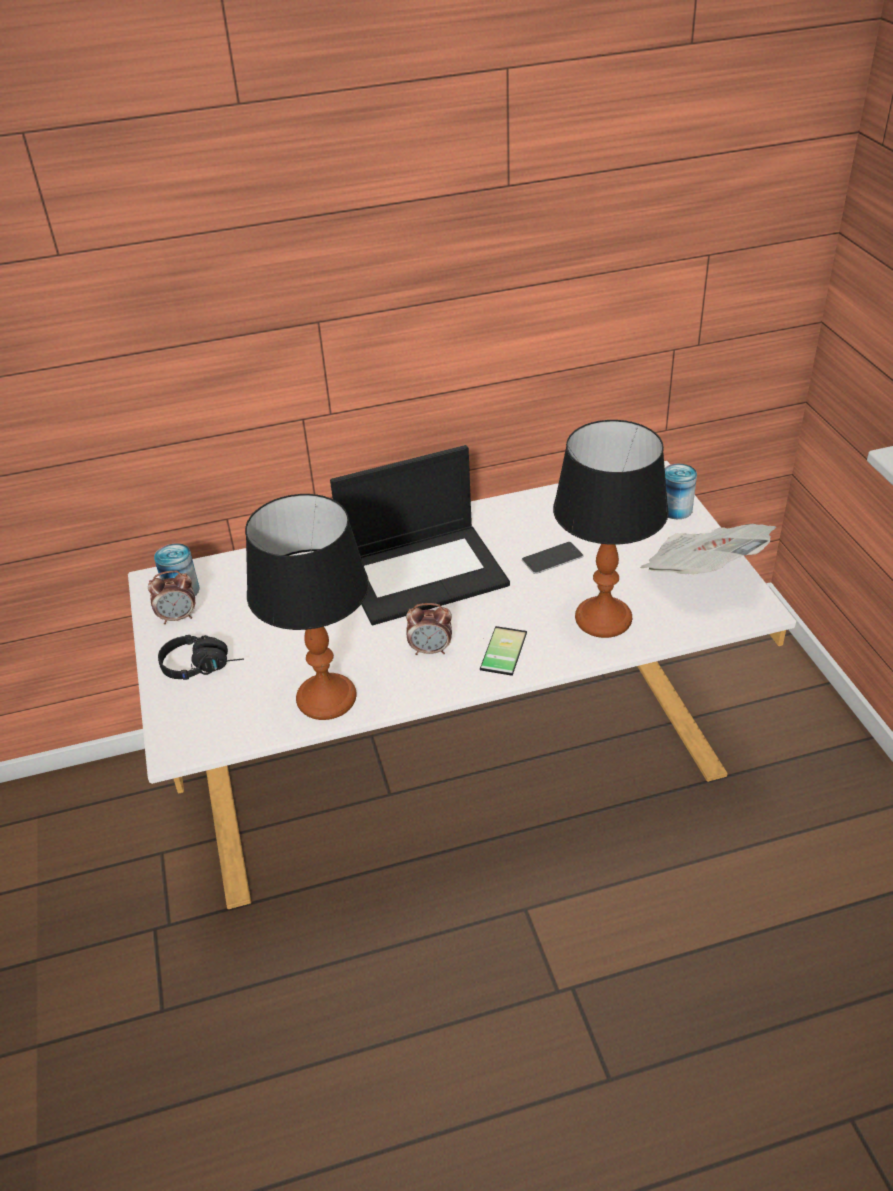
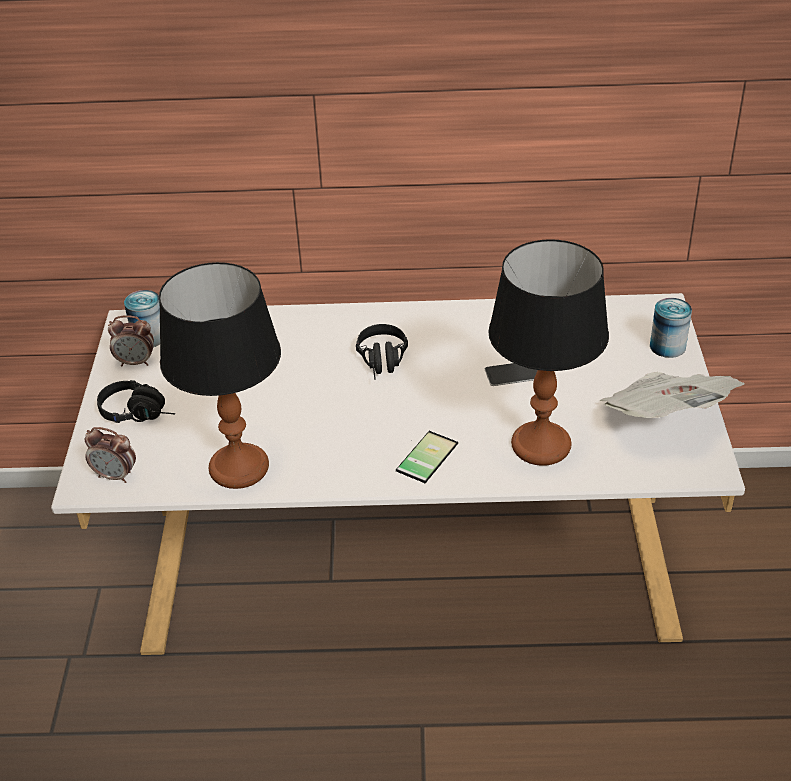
camera: 15 degrees right, 0 degrees up
(424, 572) = (383, 363): laptop -> black headphones
(431, 650) = (356, 441): alarm clock -> alarm clock (116, 476)

